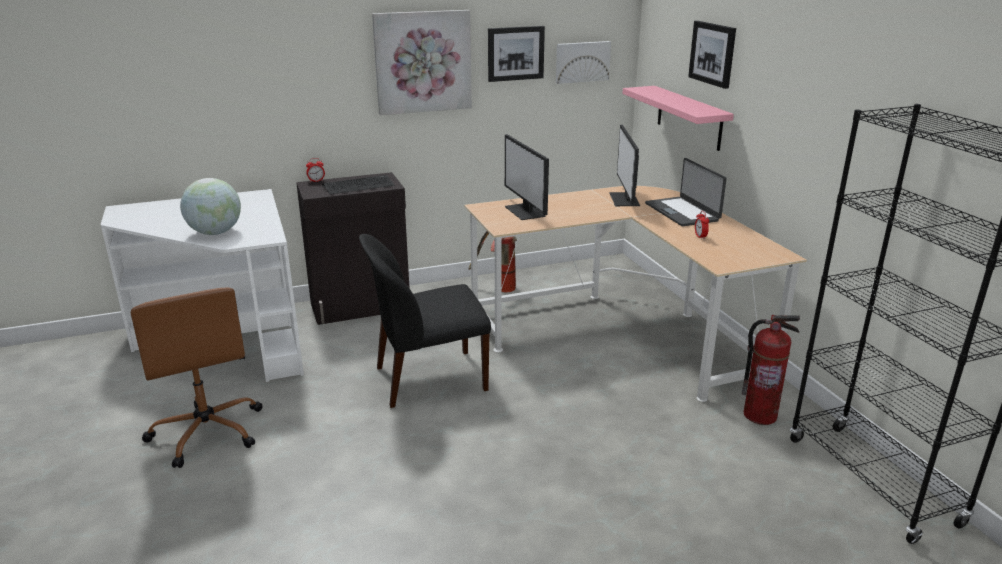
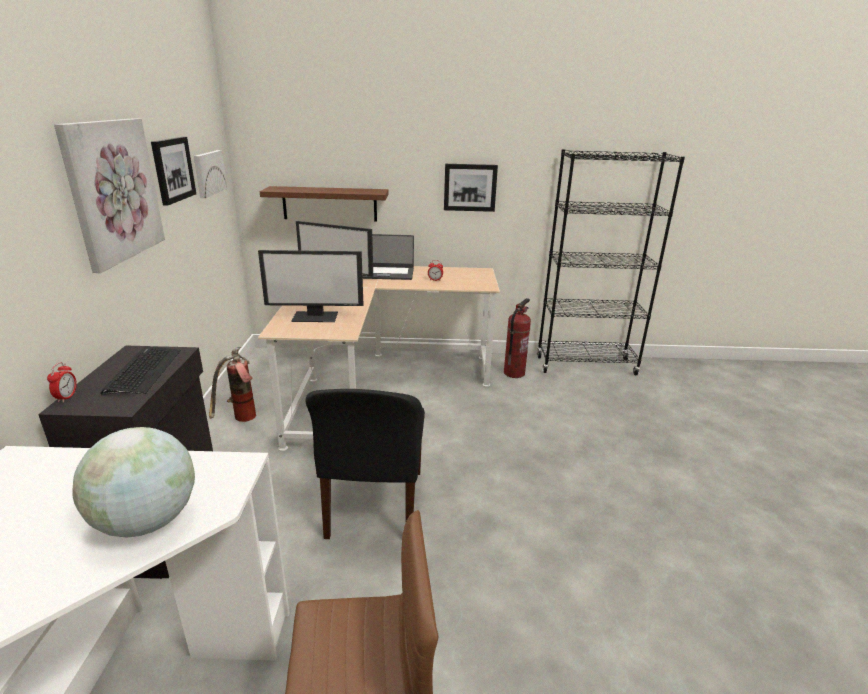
camera: 70 degrees left, 0 degrees up
(689, 117) = (329, 204): pink shelf -> brown shelf
(713, 53) = (350, 146): picture -> picture (470, 187)

